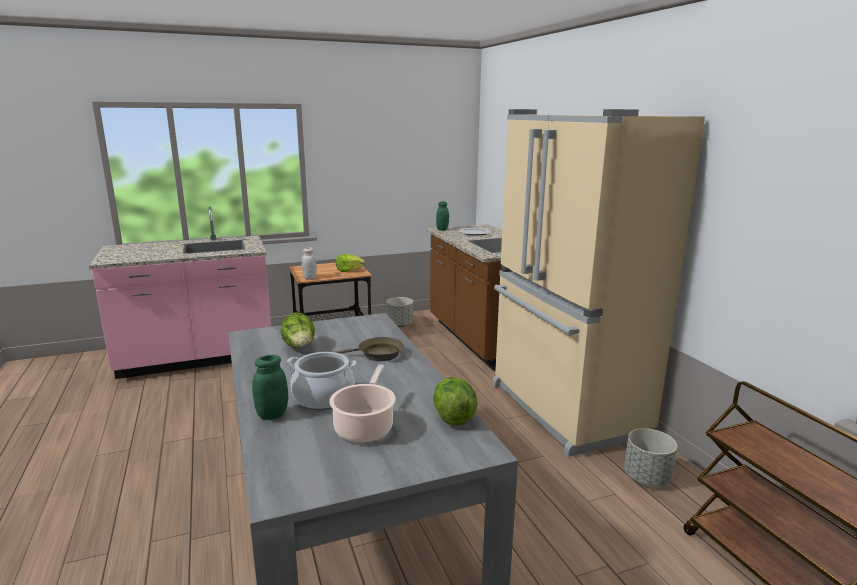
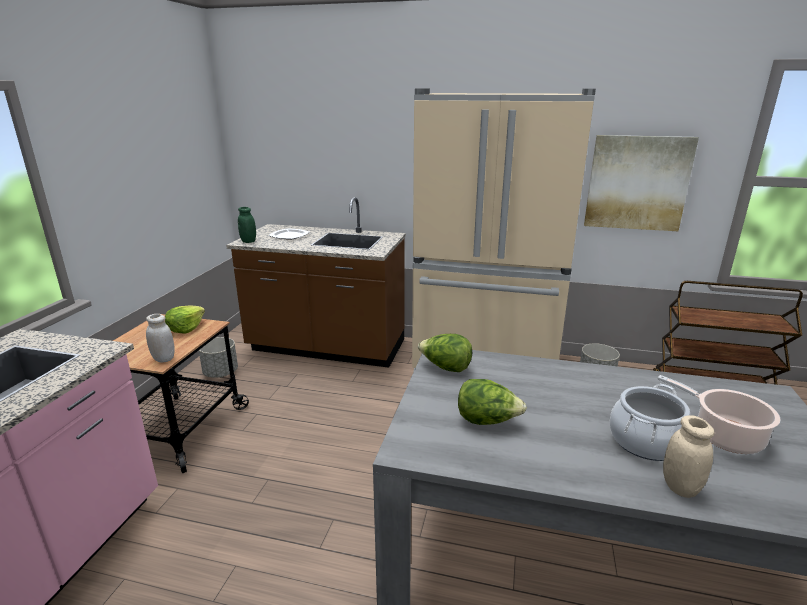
camera: 55 degrees left, 5 degrees up
(272, 414) = (680, 487): green jar -> beige jar
(376, 354) = (545, 381): brown frying pan -> none
(453, 416) = (709, 387): lettuce -> lettuce (445, 368)
(755, 238) = (637, 183): none -> picture

